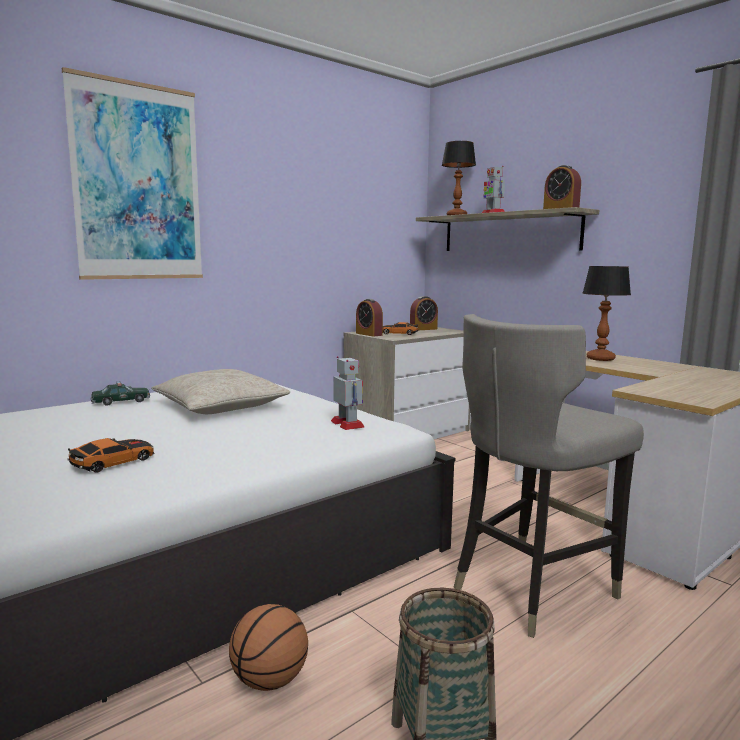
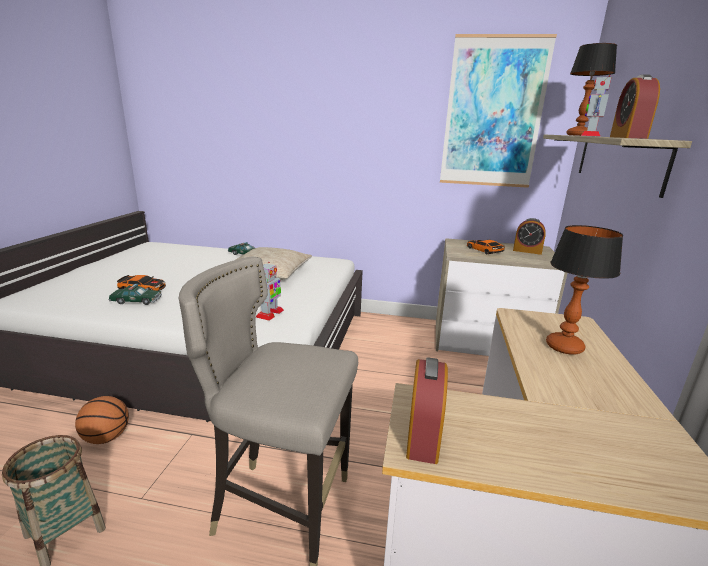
camera: 50 degrees right, 10 degrees up
(138, 183) = (283, 113): picture -> picture (493, 114)
(157, 470) = (136, 301): none -> toy car
(369, 334) = (455, 245): alarm clock -> alarm clock (423, 436)

